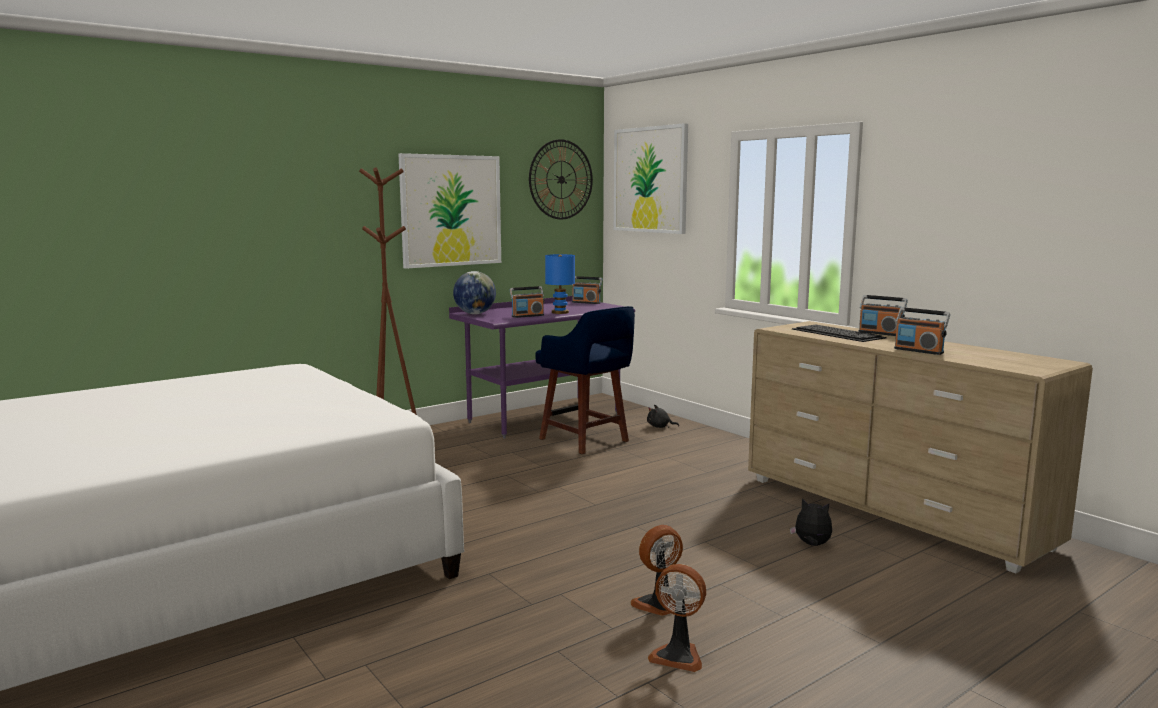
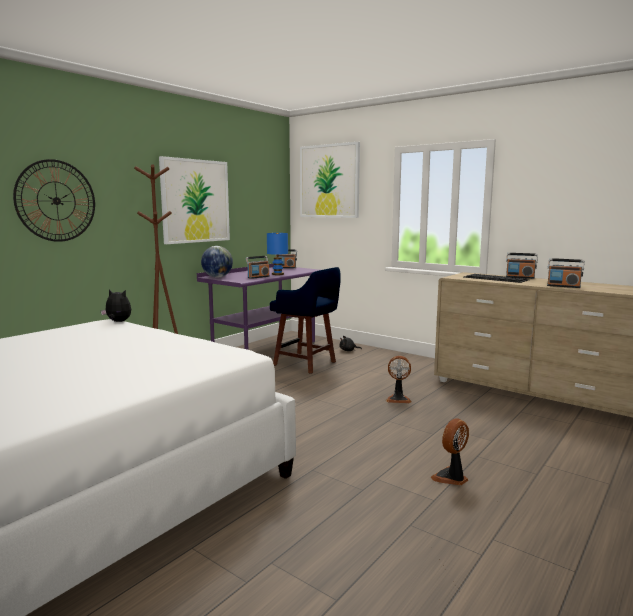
camera: 15 degrees left, 0 degrees up
(561, 179) = (265, 181): wall clock -> wall clock (56, 201)
(678, 655) = (496, 514): fan -> fan (398, 399)
(812, 545) = (510, 421): plush toy -> plush toy (118, 322)

